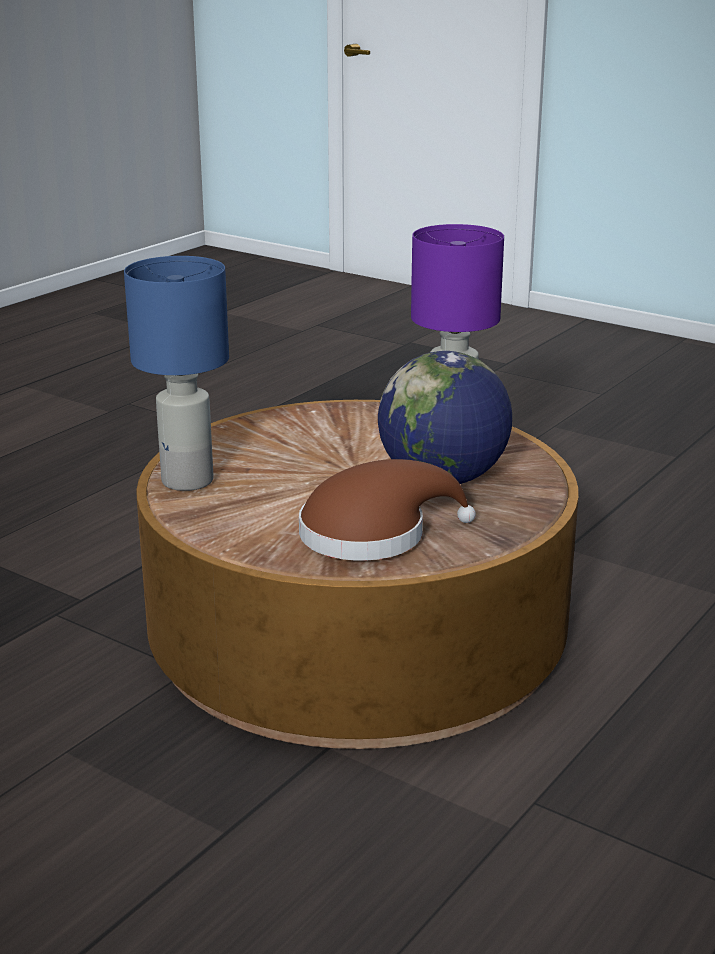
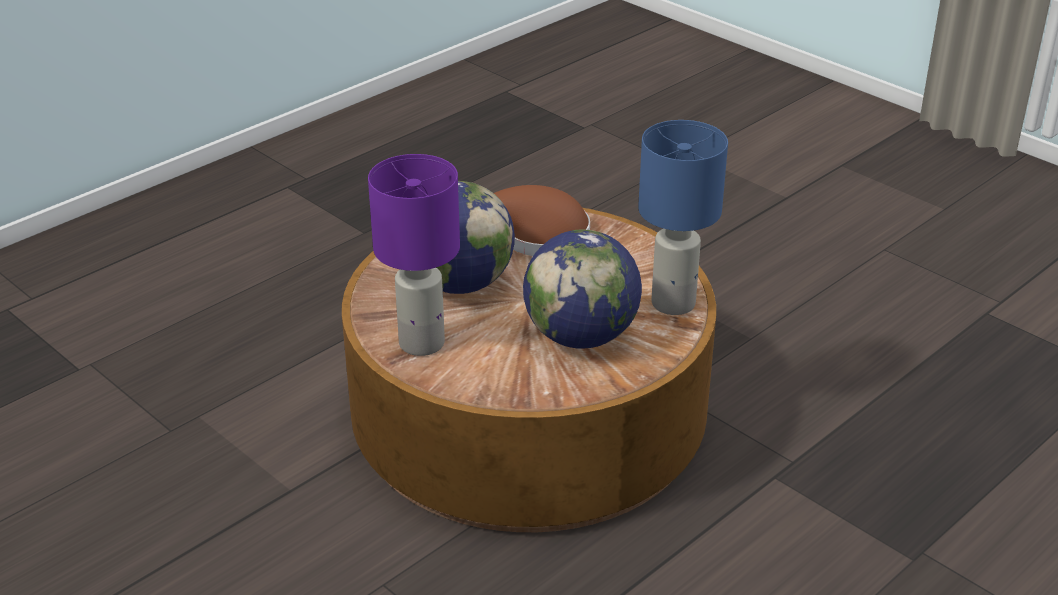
camera: 170 degrees left, 10 degrees up
(288, 447) = (581, 337): none -> globe

